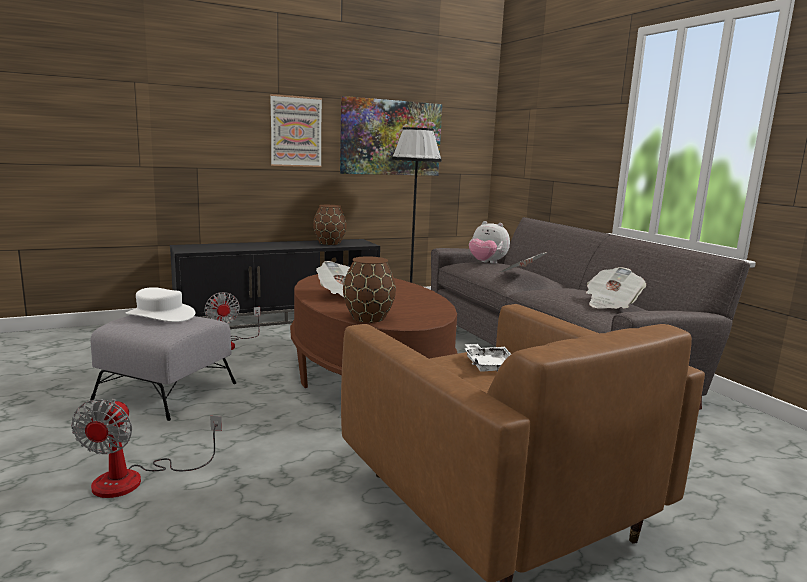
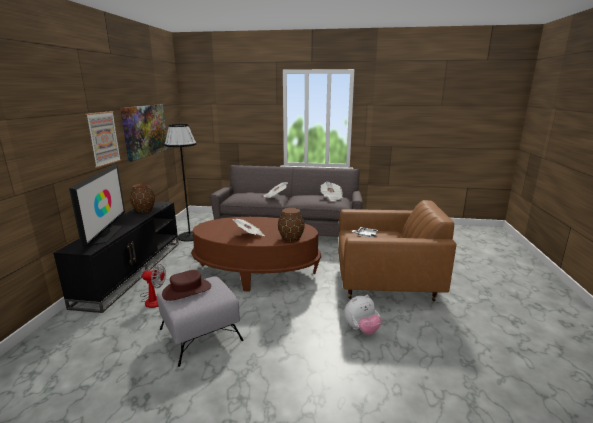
camera: 55 degrees left, 5 degrees up
(135, 479) = (301, 361): fan -> none
(160, 315) = (187, 290): white hat -> brown hat
(235, 247) = (105, 234): none -> television
(486, 263) = (243, 194): plush toy -> plush toy (361, 329)

